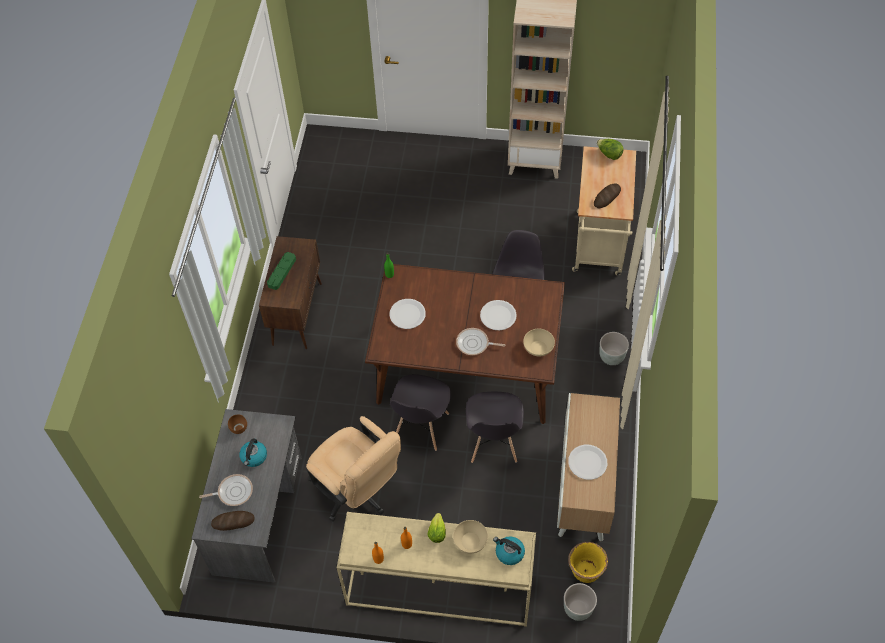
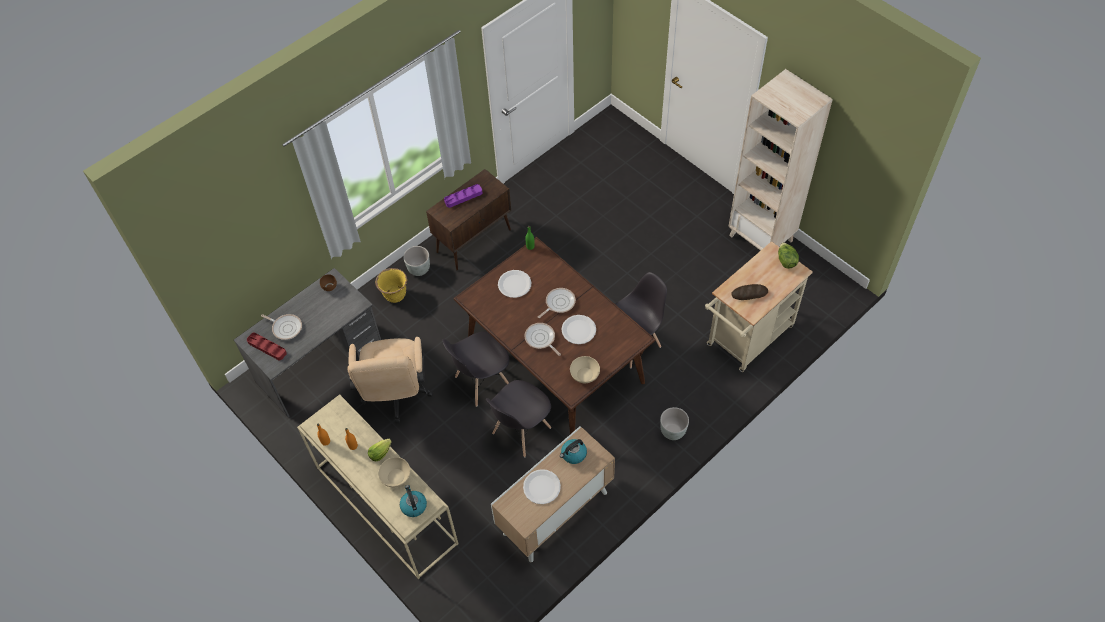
camera: 40 degrees right, 0 degrees up
(233, 522) = (267, 347): bread -> red tray
(254, 457) = (320, 313): kettle -> kettle (573, 454)
(282, 272) = (463, 197): green tray -> purple tray
(460, 305) = (558, 303): none -> frying pan
(577, 609) = (465, 596): grey planter -> grey planter (418, 269)
(585, 572) = (496, 575): yellow planter -> yellow planter (395, 295)

